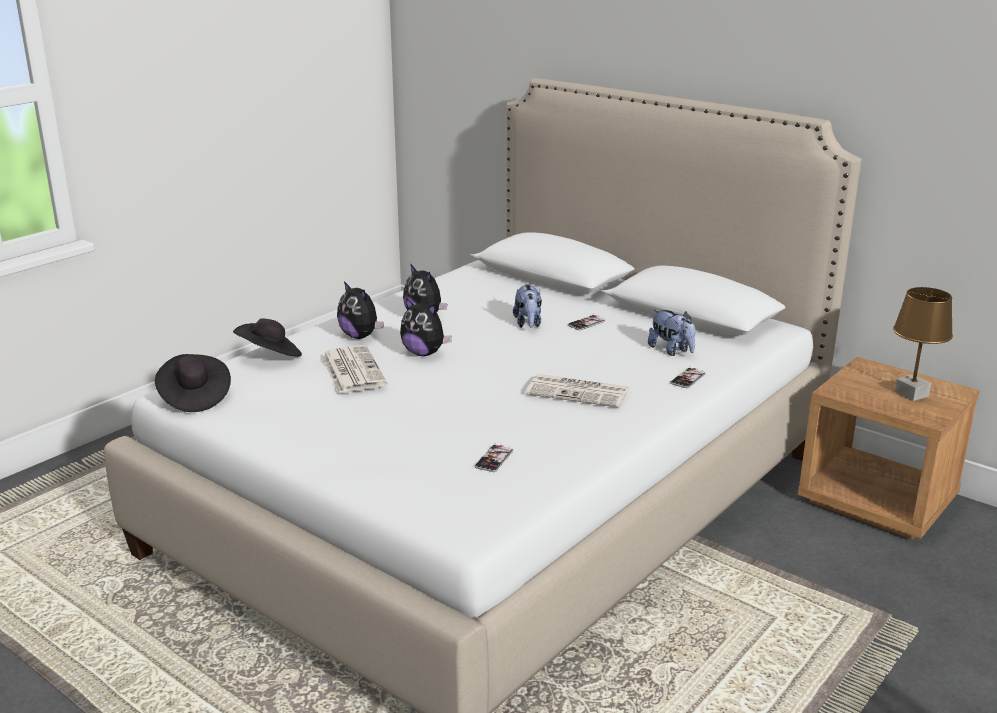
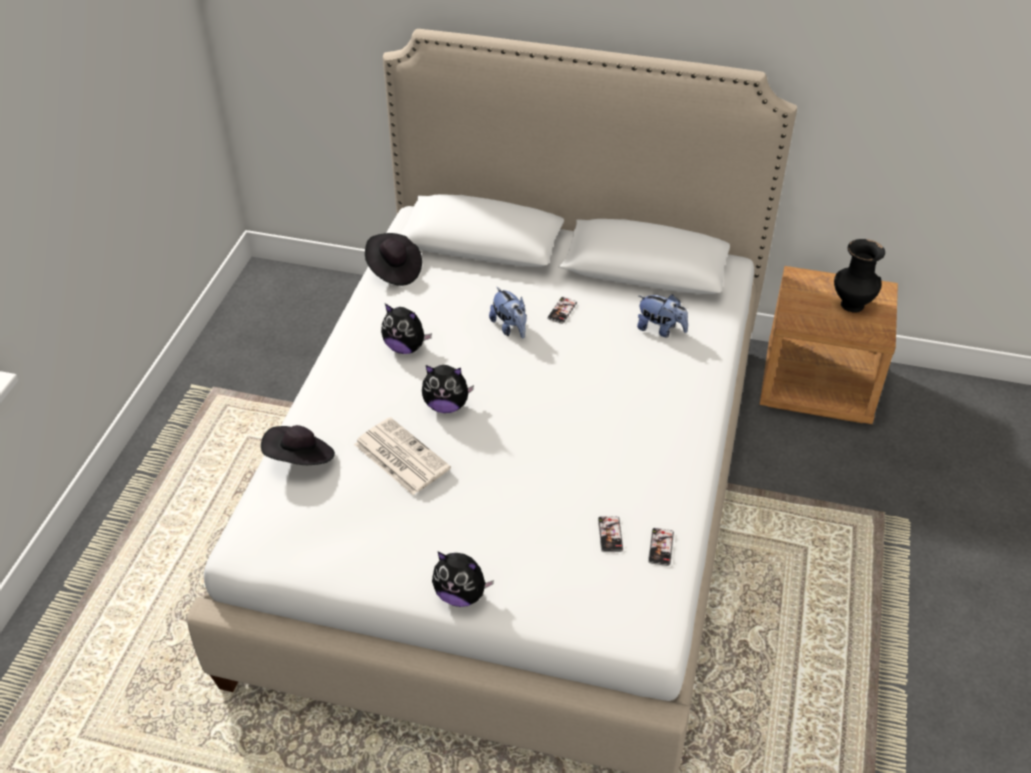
camera: 25 degrees left, 20 degrees up
(194, 397) = (273, 548): black hat -> black hat (393, 270)
(360, 336) = (365, 398): plush toy -> plush toy (461, 595)
(579, 392) = (620, 416): newspaper -> none
(687, 379) = (698, 367): phone -> phone (661, 547)
(911, 394) = (851, 305): brown table lamp -> black vase

